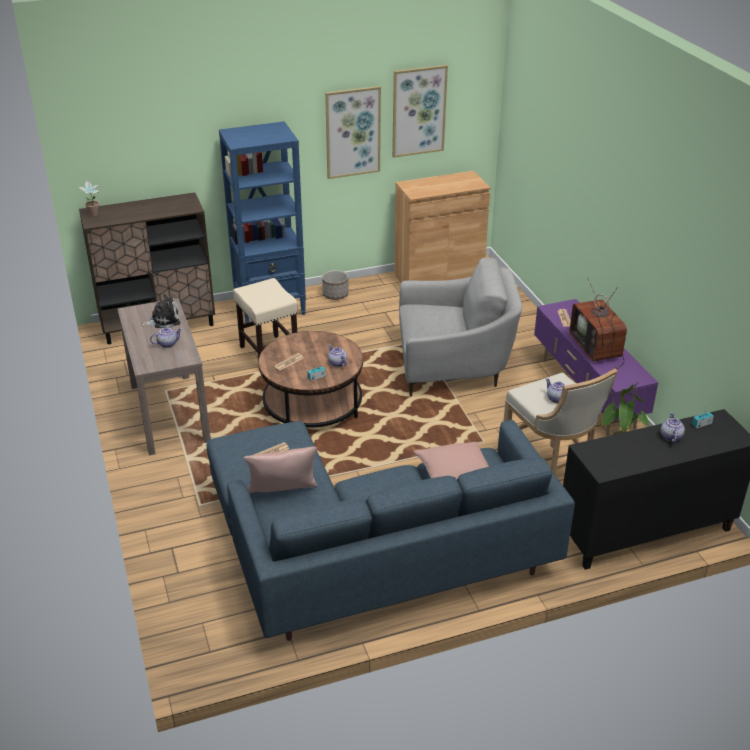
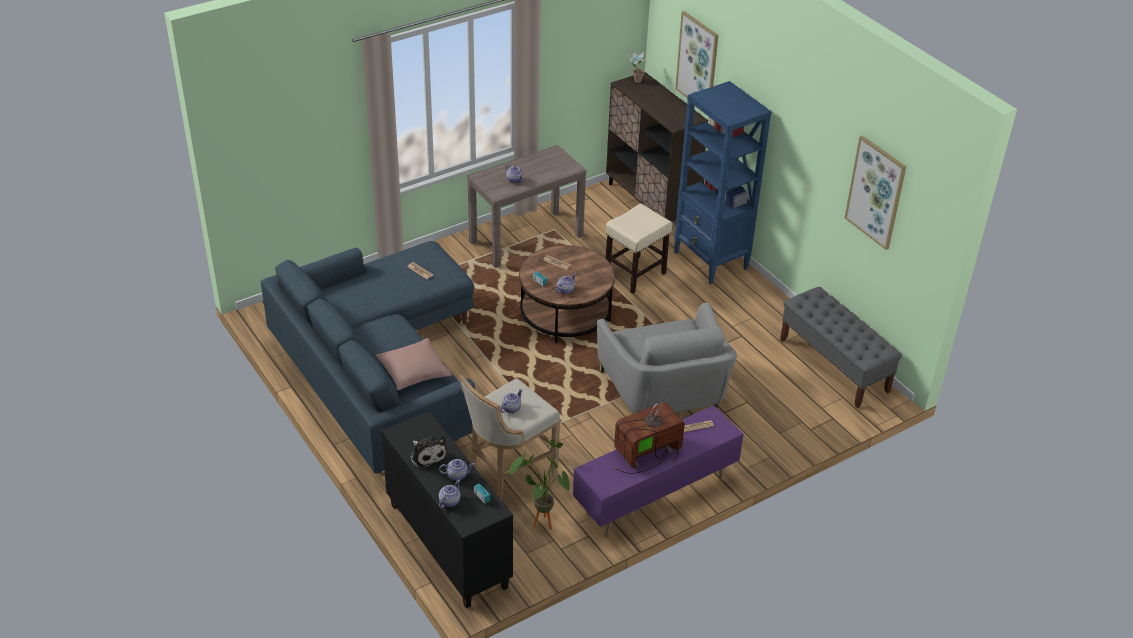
camera: 75 degrees right, 5 degrees up
(164, 320) = (549, 170): plush toy -> plush toy (427, 455)
(283, 496) = (370, 286): pink pillow -> none
(335, 295) = (757, 297): planter -> none
(352, 132) = (821, 166): picture -> picture (697, 62)
(438, 277) = (834, 365): brown cabinet -> grey bench
(709, 446) = (449, 501): none -> teapot

